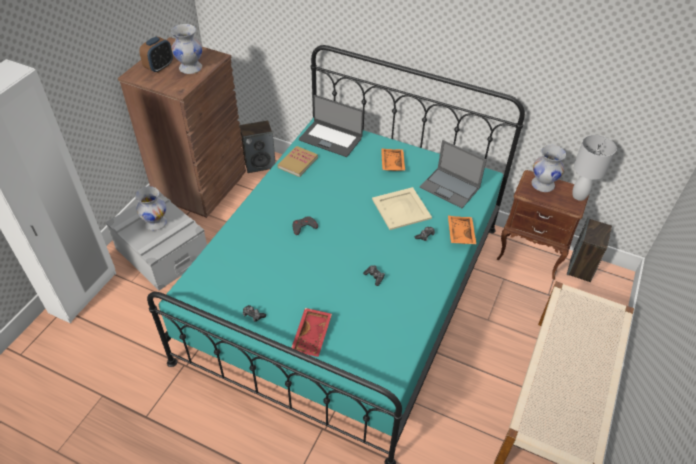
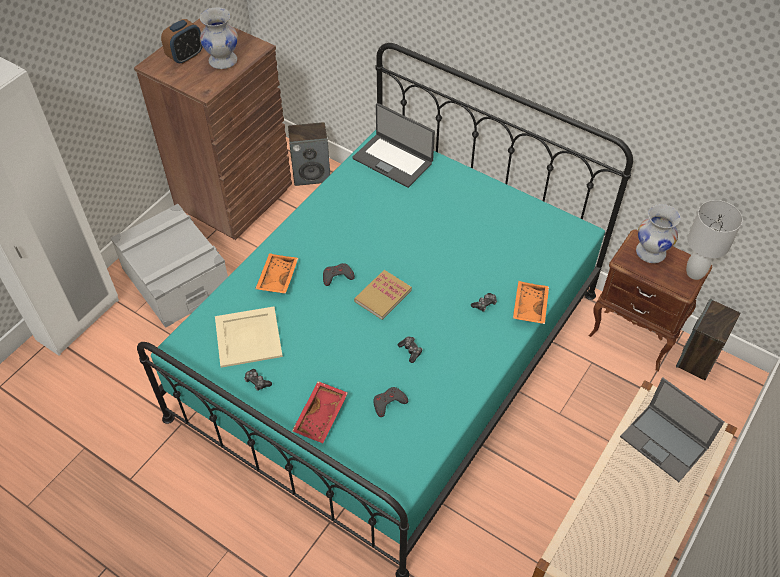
camera: 10 degrees right, 5 degrees up
(155, 223) = (168, 246): white vase -> none
(298, 162) = (345, 189): book -> book (383, 296)
(365, 319) = (389, 403): none -> grey game controller
(391, 163) = (463, 202): orange tray -> orange tray (276, 278)
(401, 209) = (462, 265): beige tray -> beige tray (247, 337)
(450, 188) = (531, 243): laptop -> laptop (665, 443)

